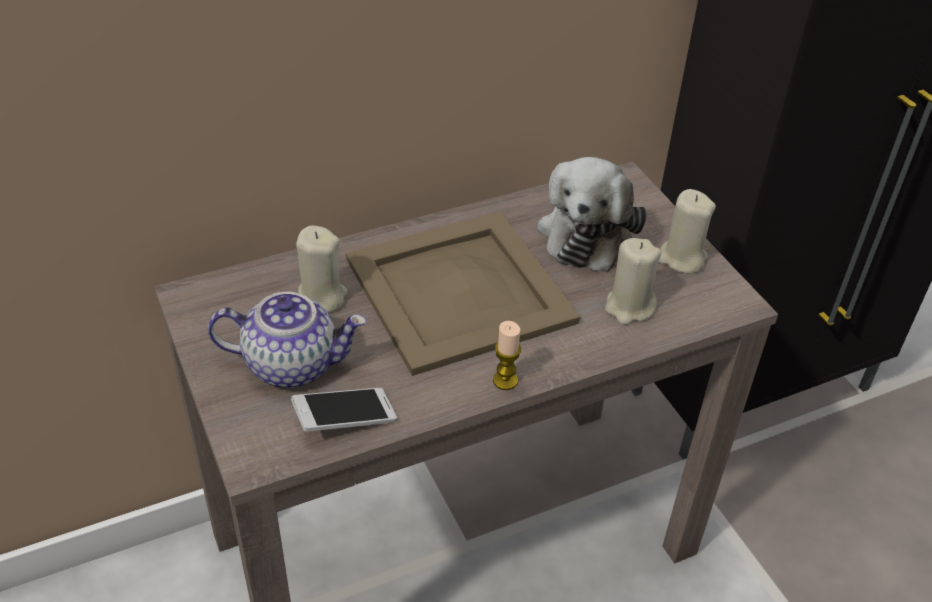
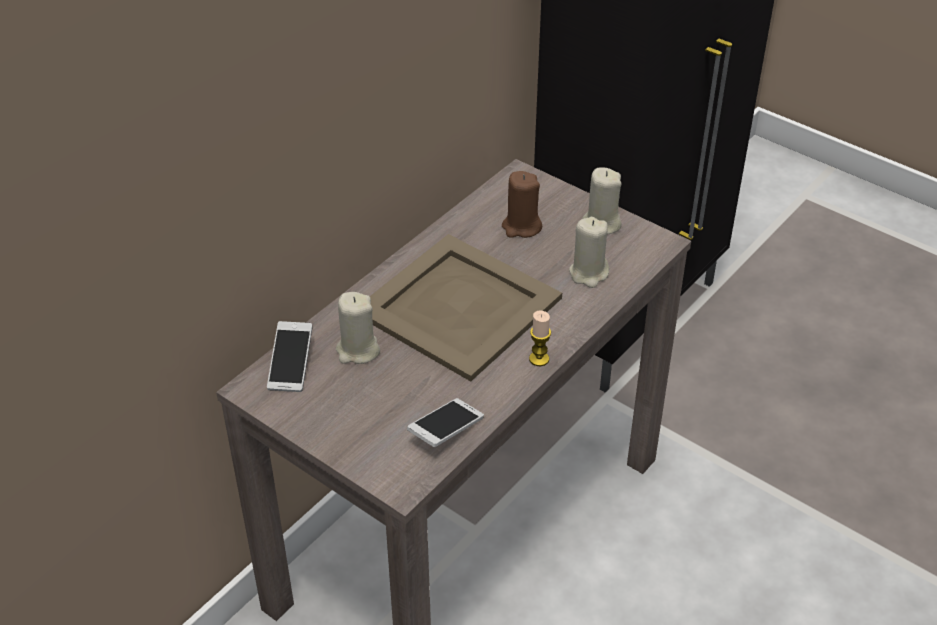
camera: 25 degrees left, 0 degrees up
(244, 286) = (291, 365): none -> phone
(292, 364) = (376, 407): teapot -> none
(588, 232) = (521, 227): plush toy -> brown candle

